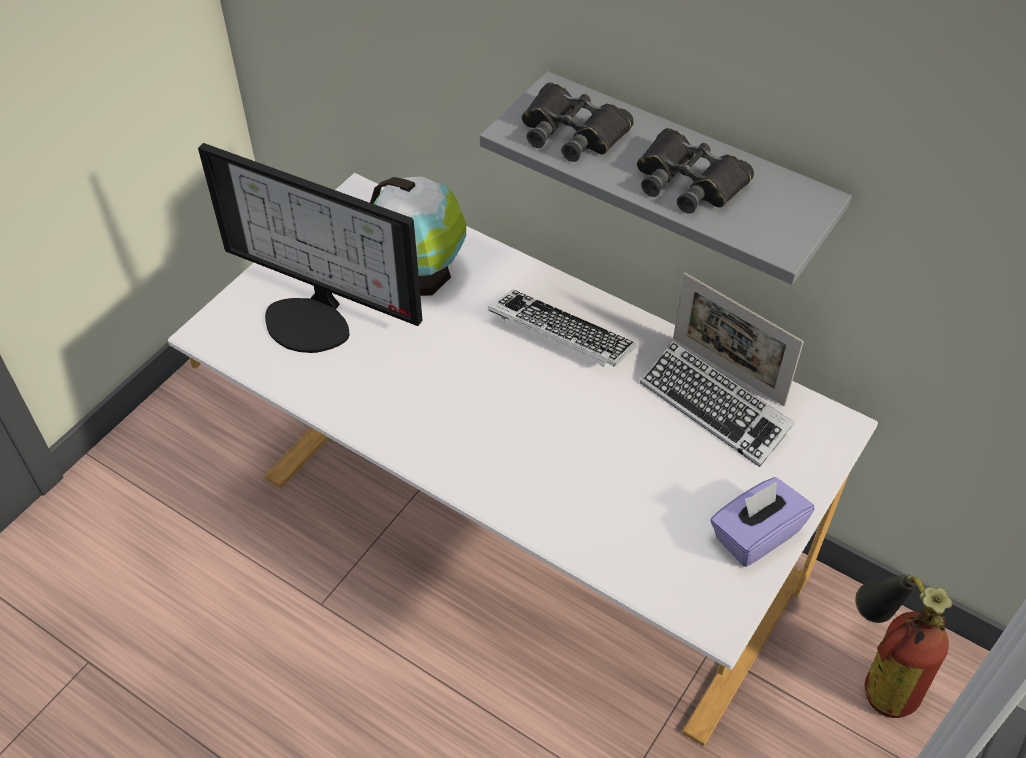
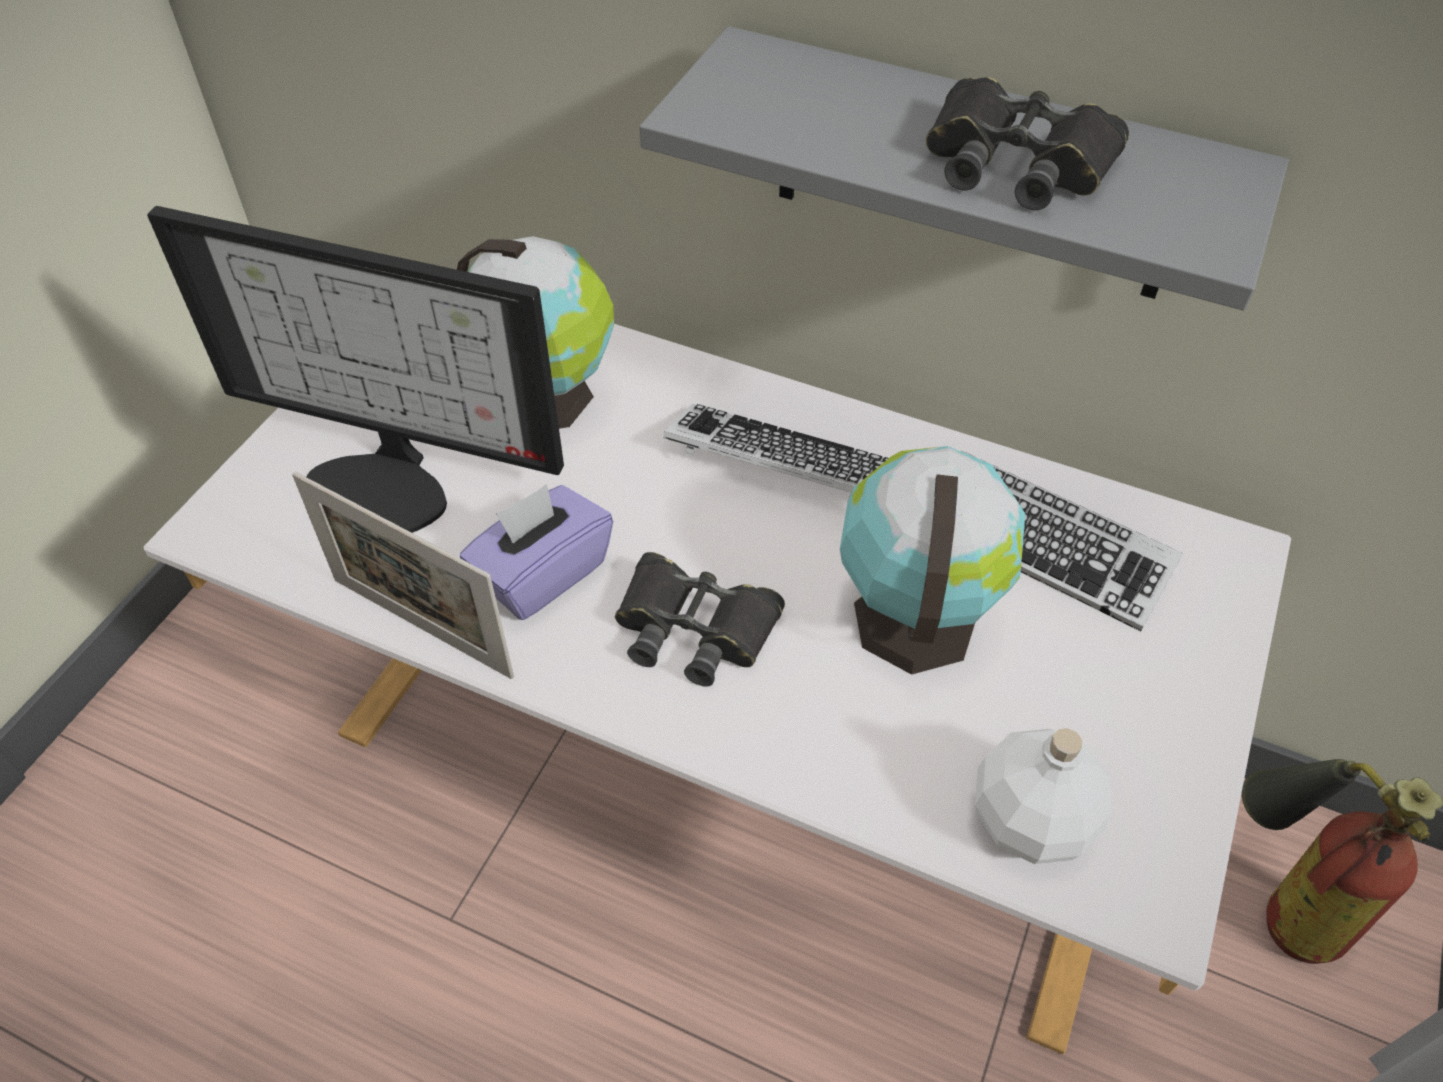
camera: 10 degrees left, 0 degrees up
(572, 132) = (797, 107): black binoculars -> black binoculars (694, 628)
(620, 439) = (913, 615): none -> globe
(659, 565) = (1032, 820): none -> white bottle
(727, 371) = (1047, 488): picture frame -> picture frame (422, 627)
(755, 535) = (1169, 744): purple tissue box -> purple tissue box (542, 573)

